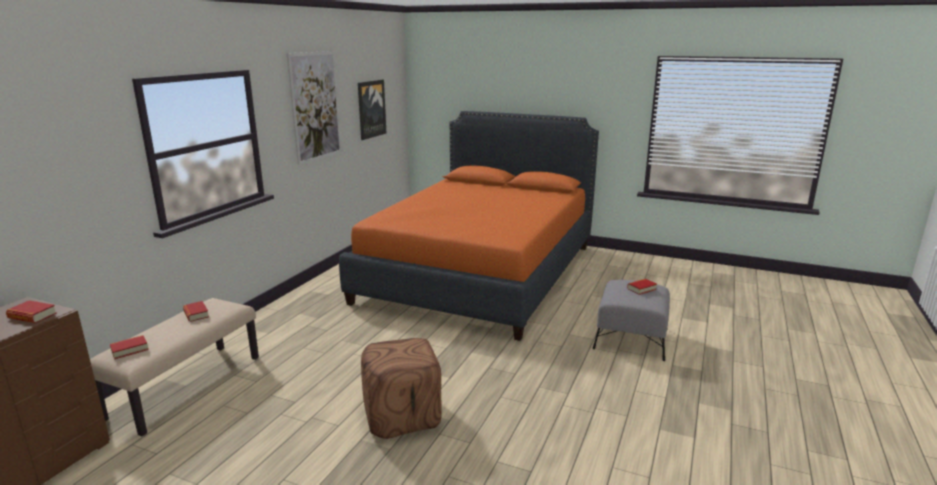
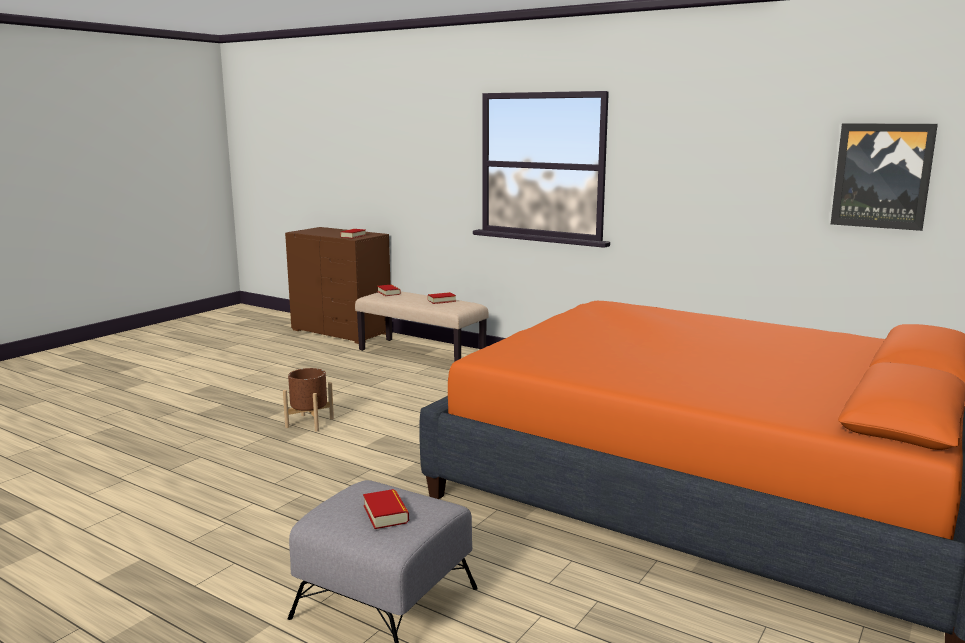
camera: 100 degrees right, 5 degrees down
(315, 106) = (721, 149): picture -> none
(402, 416) = (310, 423): brown ottoman -> brown planter

